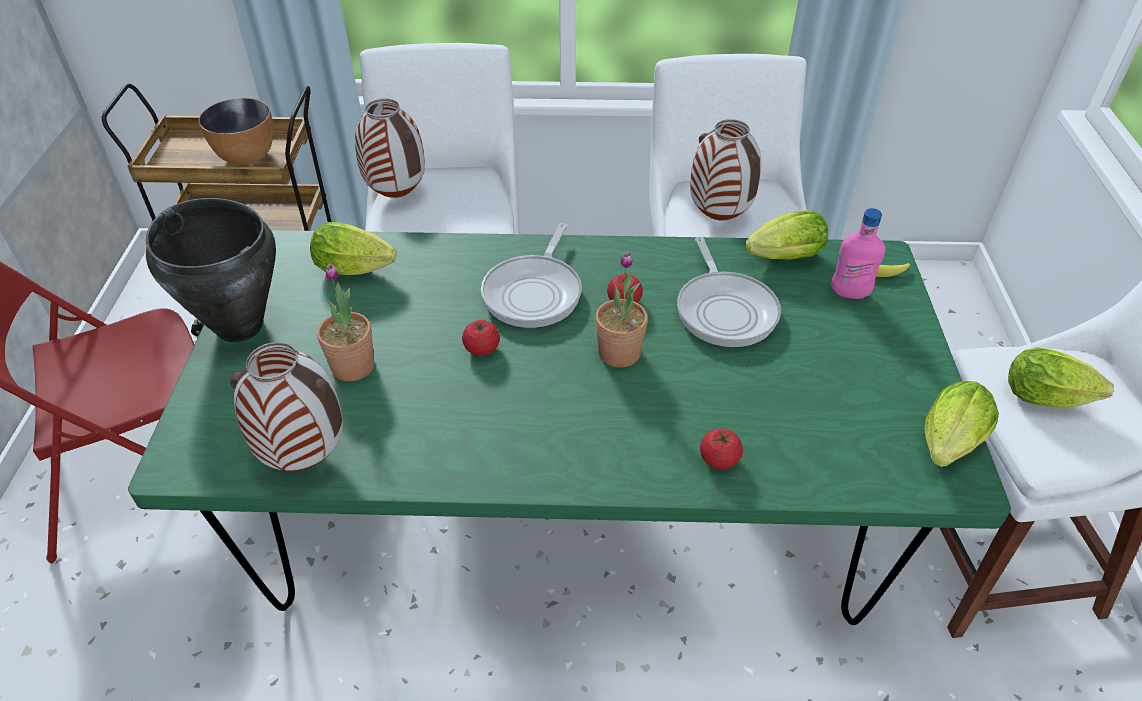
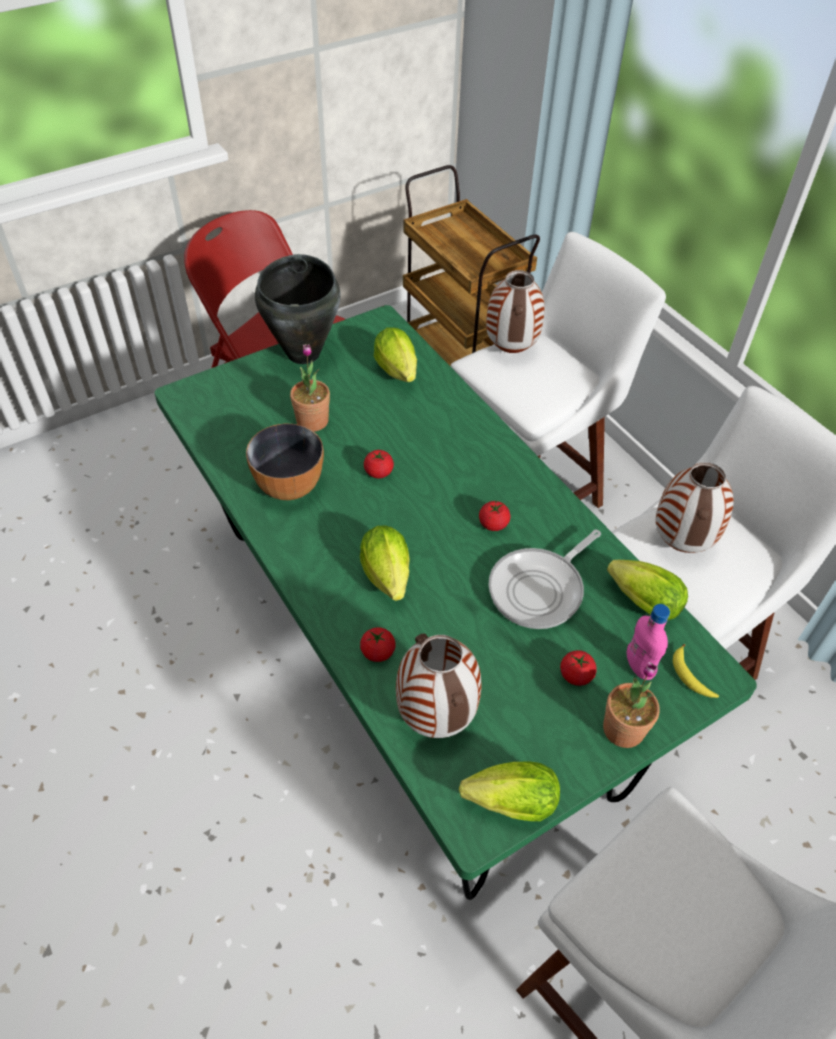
camera: 55 degrees right, 5 degrees up
(246, 157) = (474, 260): bowl -> bowl (289, 486)
(307, 458) = (227, 444): vase -> vase (437, 719)
(535, 292) = (457, 470): frying pan -> none
(619, 353) = (436, 547): potted plant -> potted plant (623, 729)
(835, 334) = (576, 675): none -> tomato
(1050, 399) = (671, 889): lettuce -> lettuce (388, 579)

